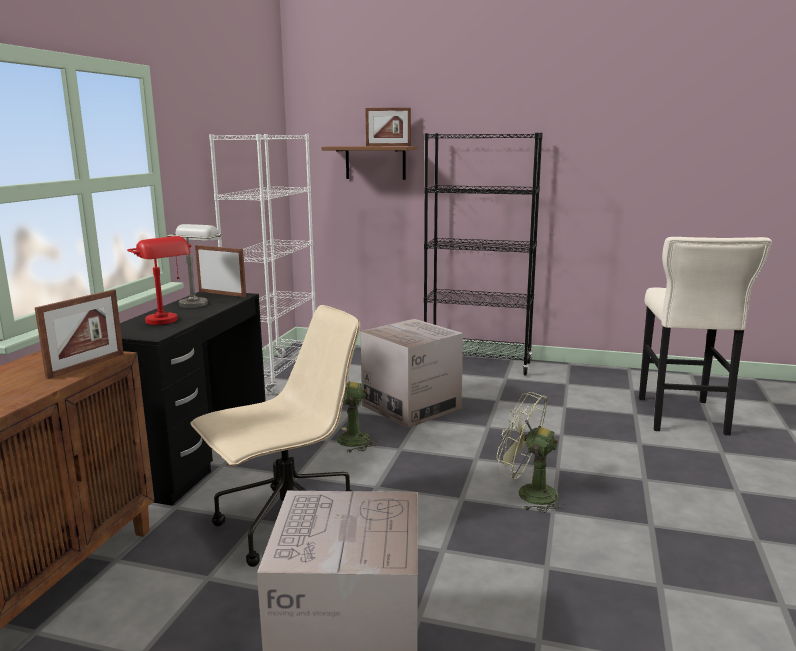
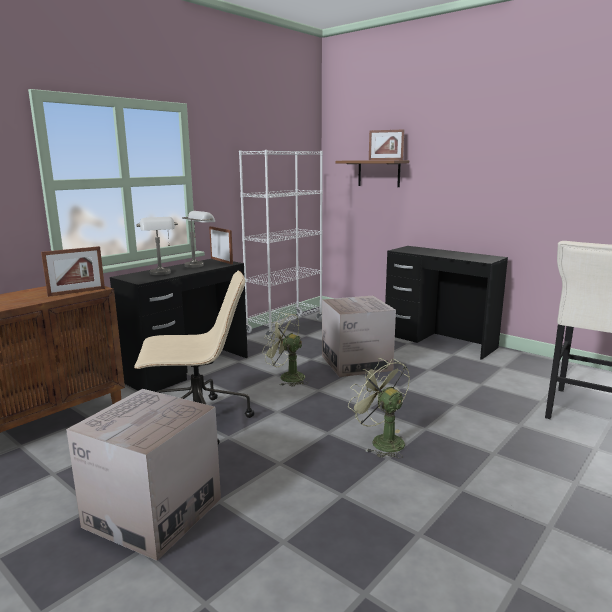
camera: 25 degrees right, 0 degrees up
(168, 322) = (161, 274): red table lamp -> grey table lamp
(477, 364) = (439, 341): black bookcase -> black desk

